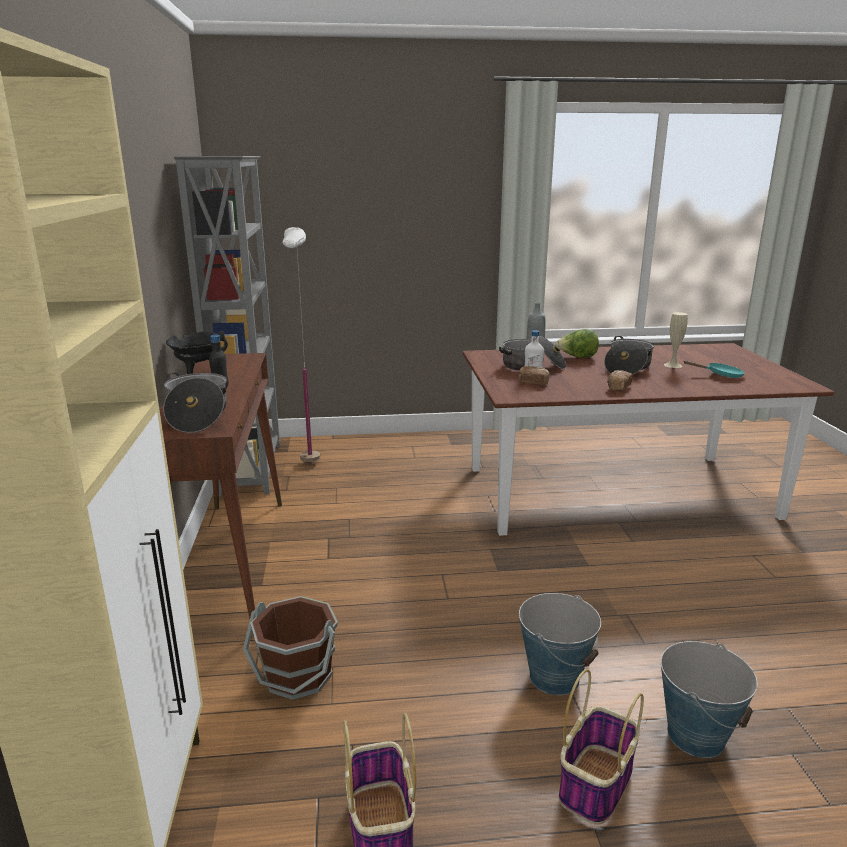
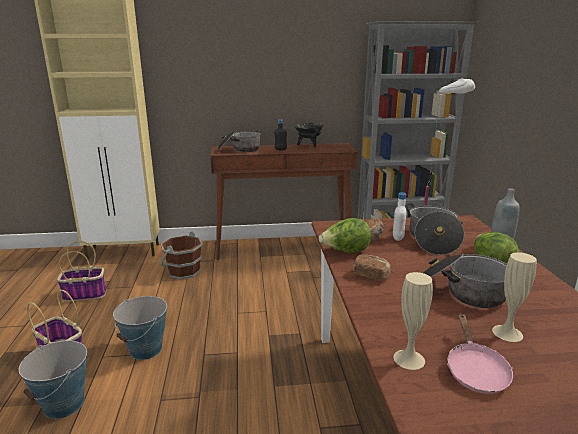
camera: 90 degrees right, 0 degrees up
(575, 393) = (345, 252): none -> lettuce
(720, 375) = (475, 370): turquoise frying pan -> pink frying pan
(725, 386) = (409, 359): none -> beige vase

